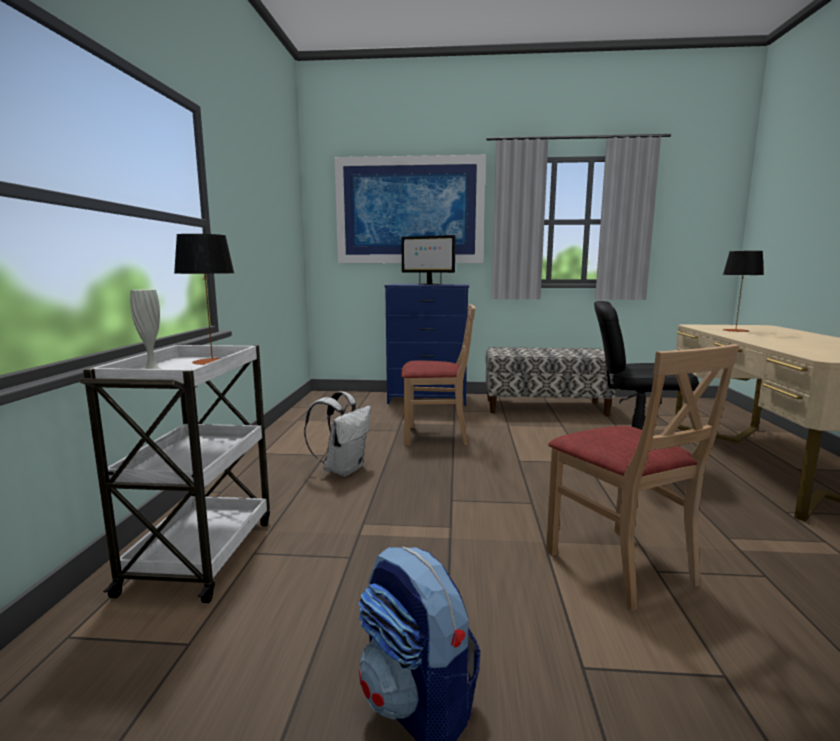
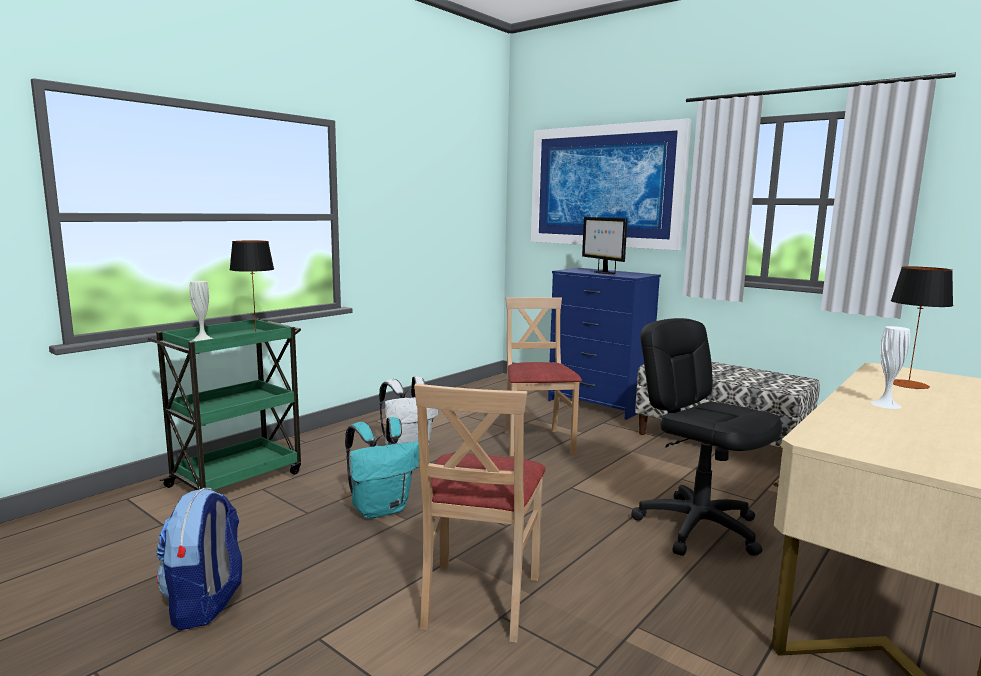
camera: 35 degrees right, 0 degrees up
(202, 553) = (237, 478): white cart -> green cart
(414, 526) = (381, 509): none -> turquoise backpack
(436, 436) = (536, 442): beige chair -> beige chair turned 135 degrees counterclockwise
(770, 339) = (886, 404): none -> white vase

